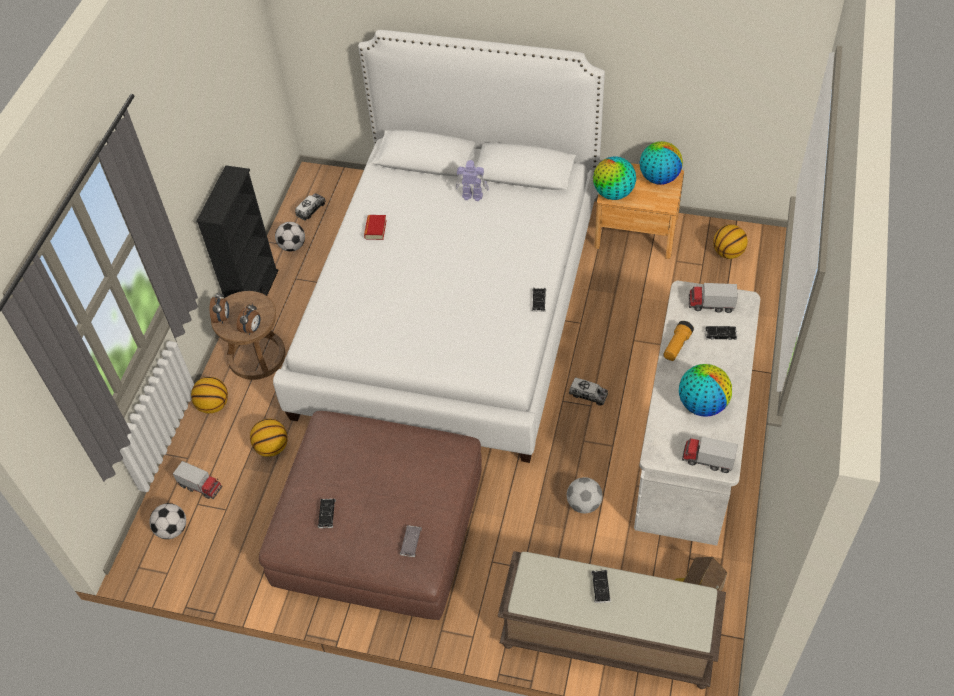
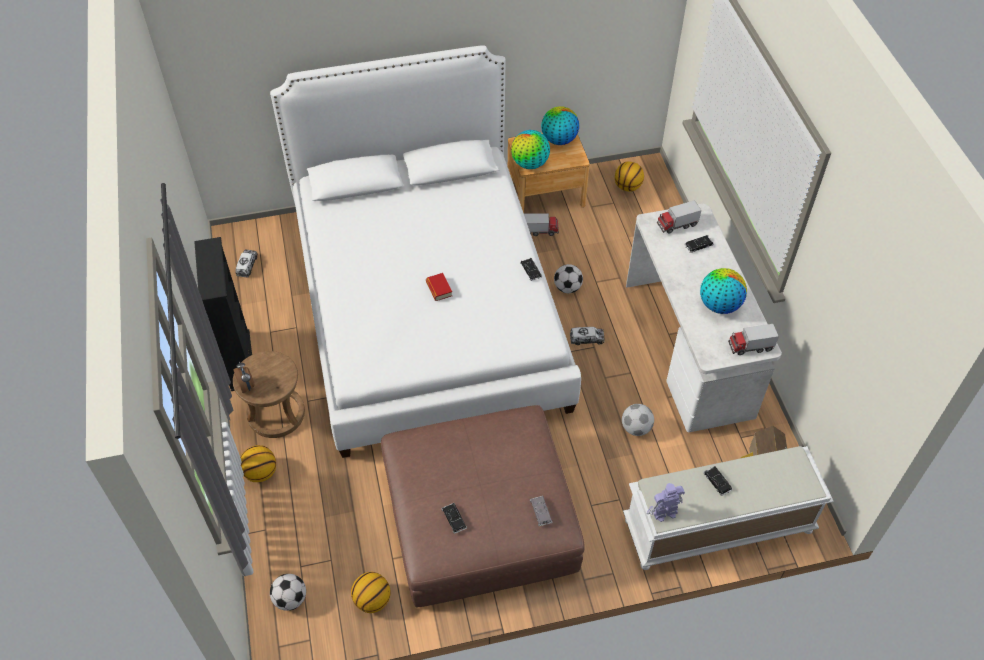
camera: 30 degrees left, 0 degrees up
(201, 487) = (294, 550): toy truck -> toy truck (540, 231)
(252, 329) = (282, 386): alarm clock -> none
(272, 447) = (340, 488): basketball -> basketball (372, 600)
(292, 246) = (249, 304): football -> football (567, 288)
(375, 229) = (350, 257): book -> book (439, 289)
(472, 195) = (418, 201): toy robot -> toy robot (664, 513)
(606, 639) = (717, 527): brown bench -> white bench
(677, 346) = (671, 266): flashlight -> none

